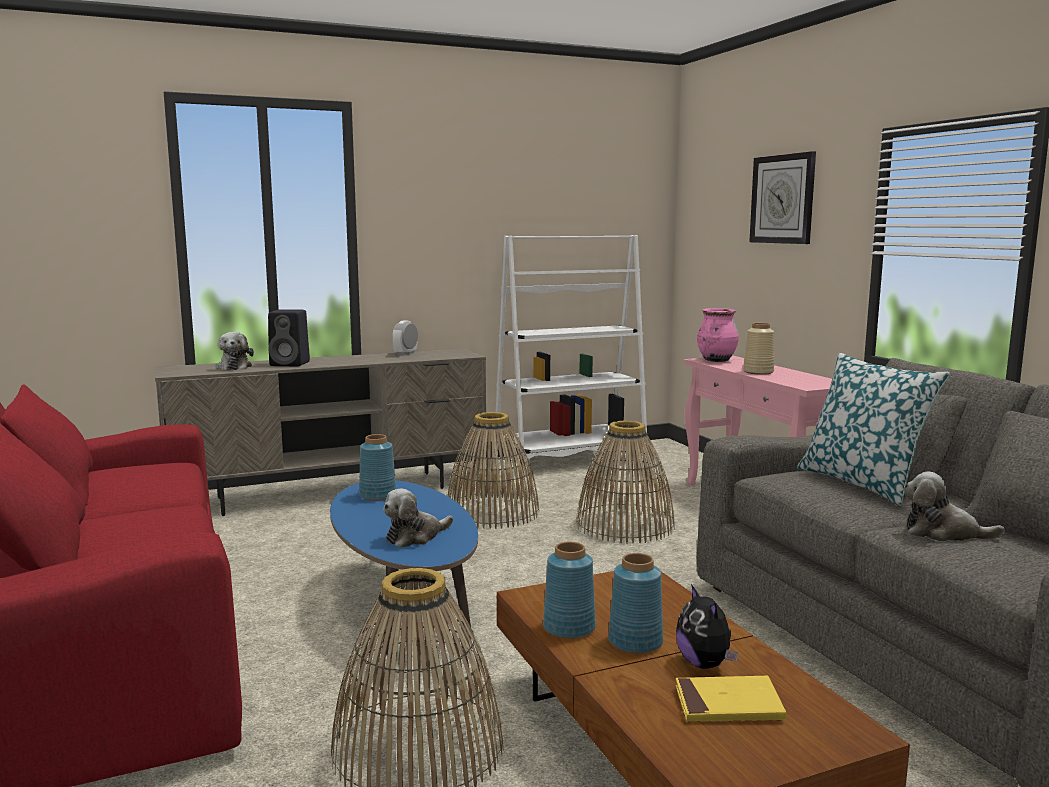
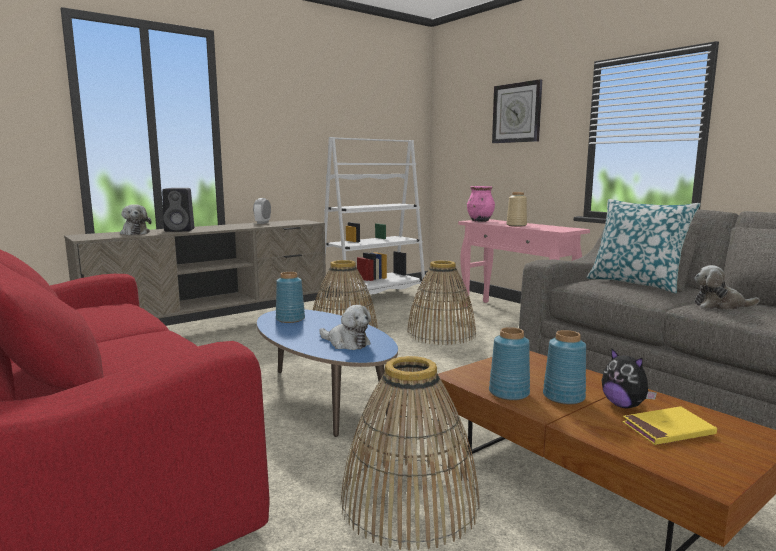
camera: 15 degrees left, 0 degrees up
(415, 537) = (346, 343): plush toy -> plush toy turned 90 degrees counterclockwise

